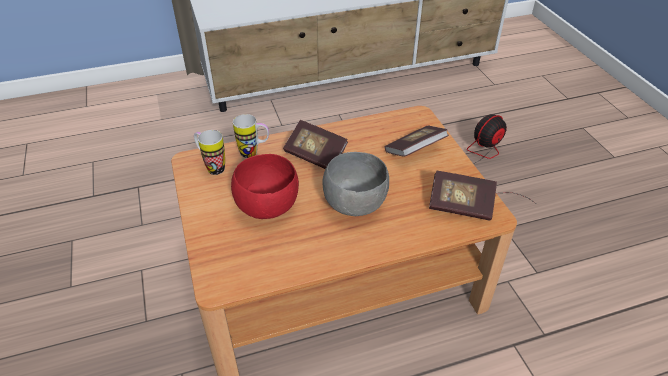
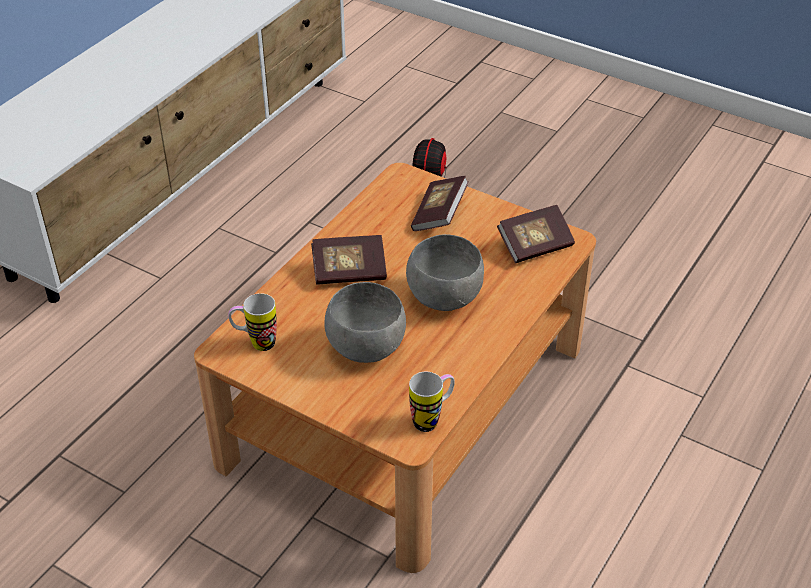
camera: 40 degrees left, 0 degrees up
(254, 153) = (282, 304): mug -> mug (432, 419)
(268, 206) = (365, 346): red bowl -> grey bowl

